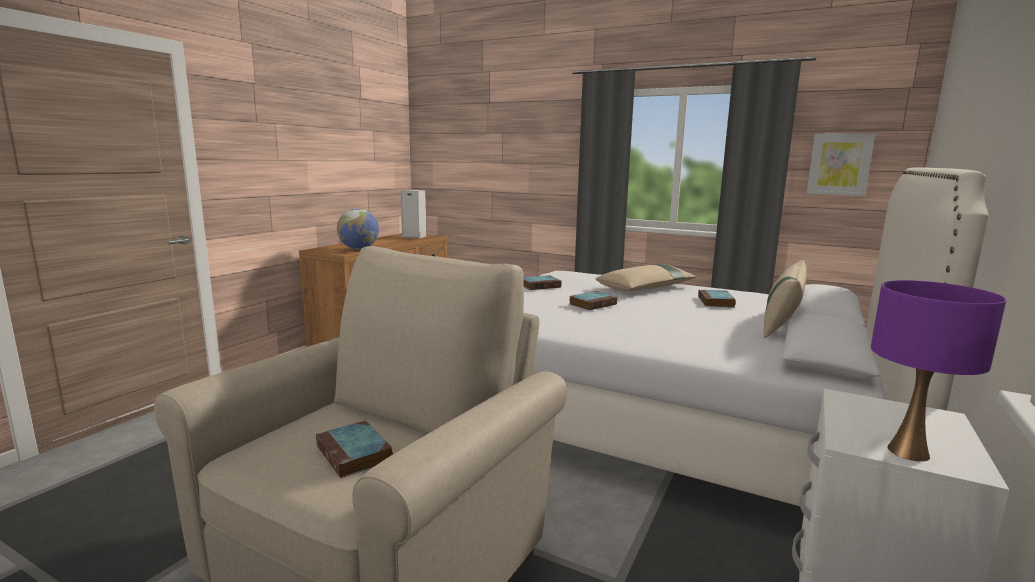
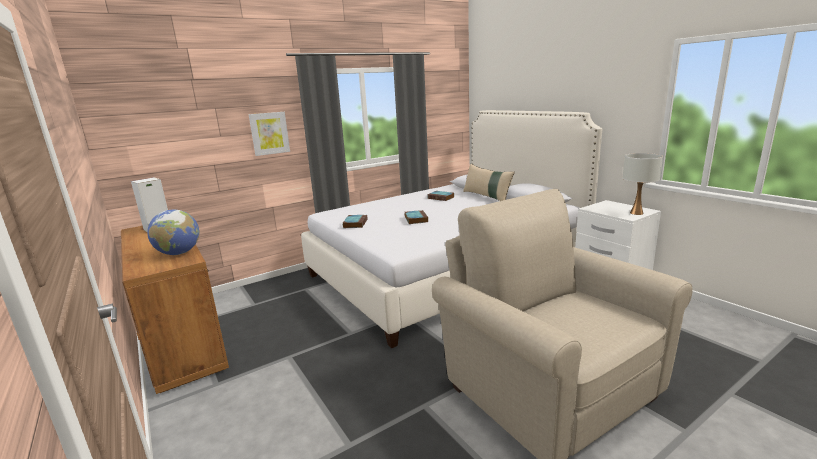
camera: 60 degrees left, 5 degrees up
(355, 454) = (581, 318): book -> none
(646, 288) = (396, 203): beige pillow -> none
(839, 164) = (440, 111): picture -> picture (269, 133)
(908, 452) = (636, 213): purple table lamp -> white table lamp

